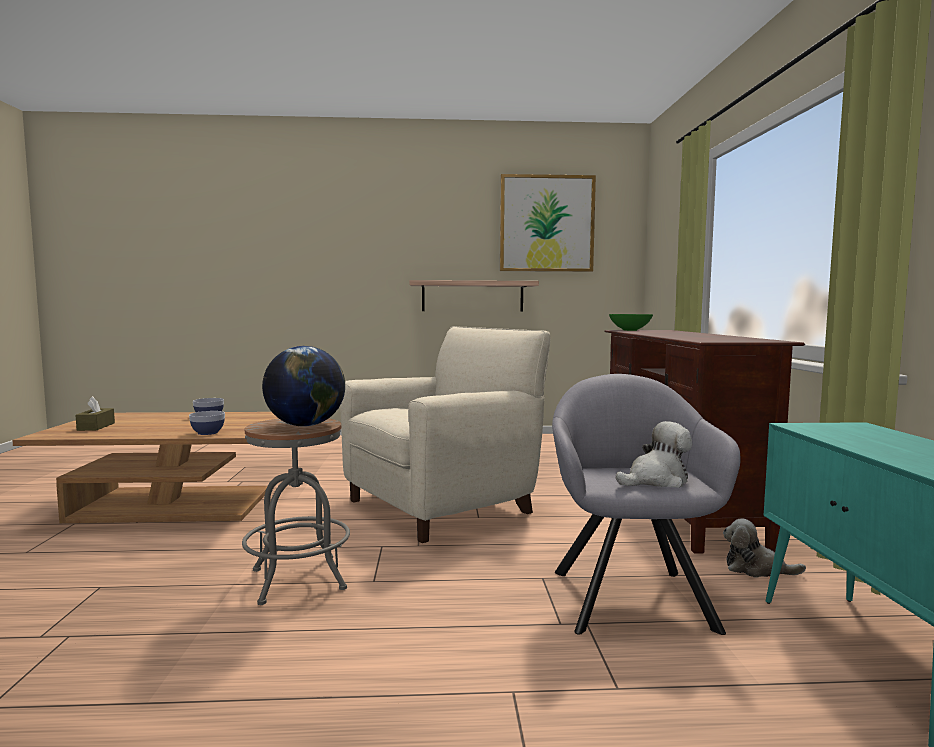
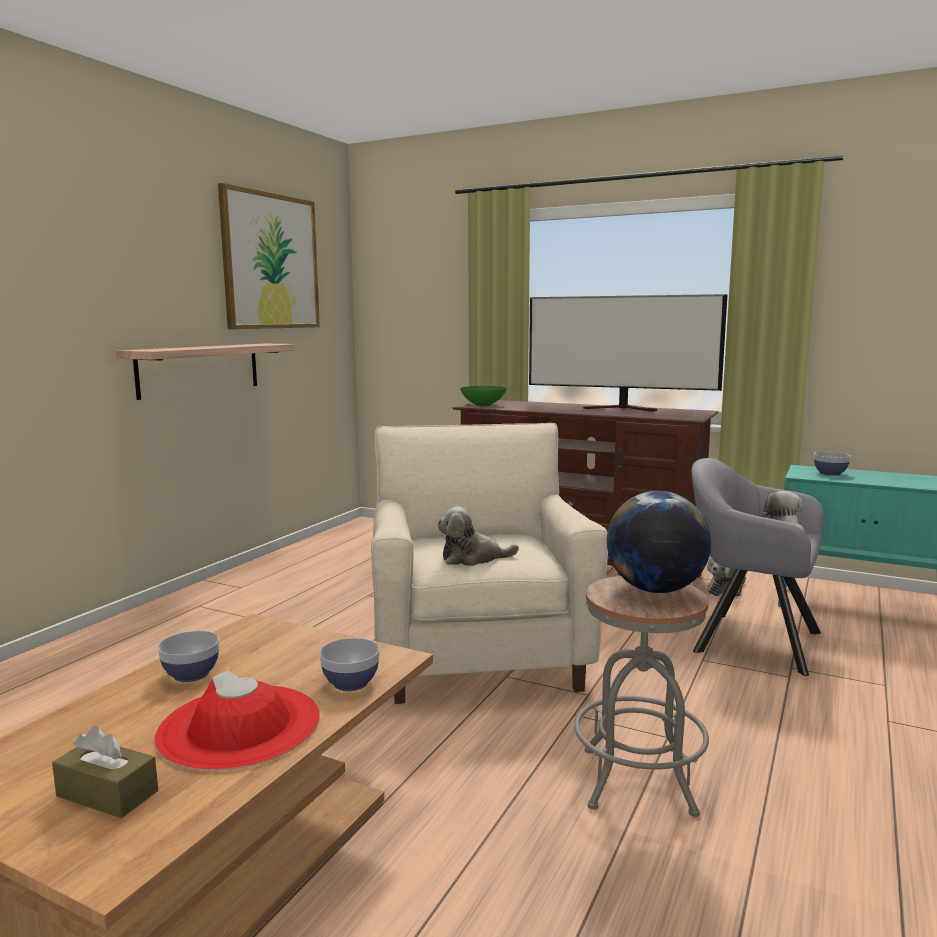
camera: 60 degrees left, 5 degrees up
(155, 428) = (239, 726): none -> red hat
(391, 413) = (473, 558): none -> plush toy
(716, 336) = (623, 408): none -> television
(856, 433) = (830, 473): none -> bowl

